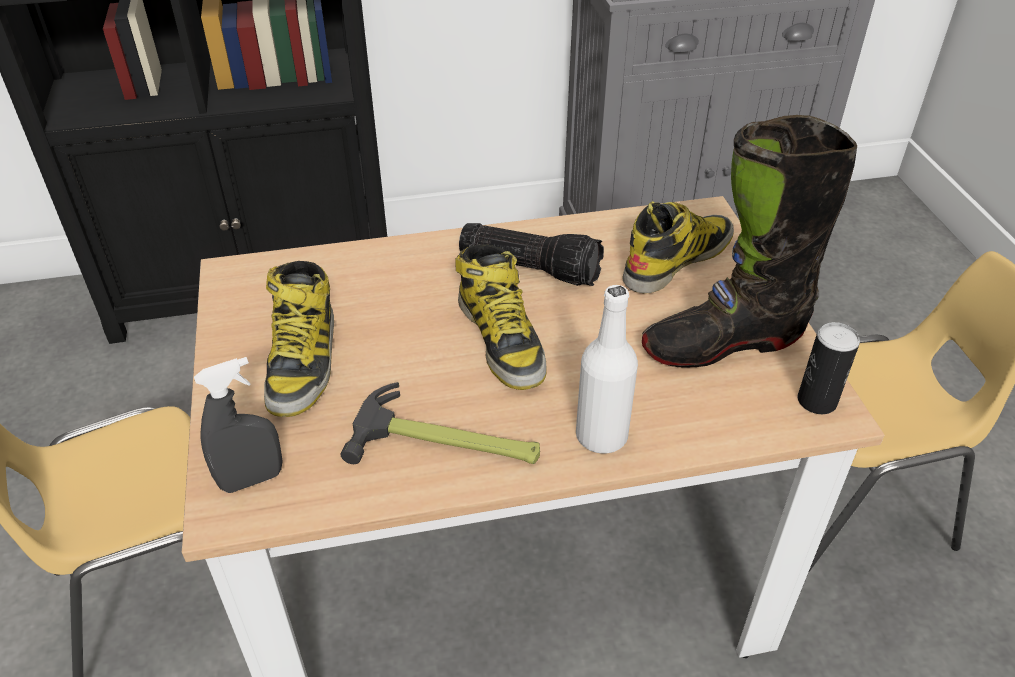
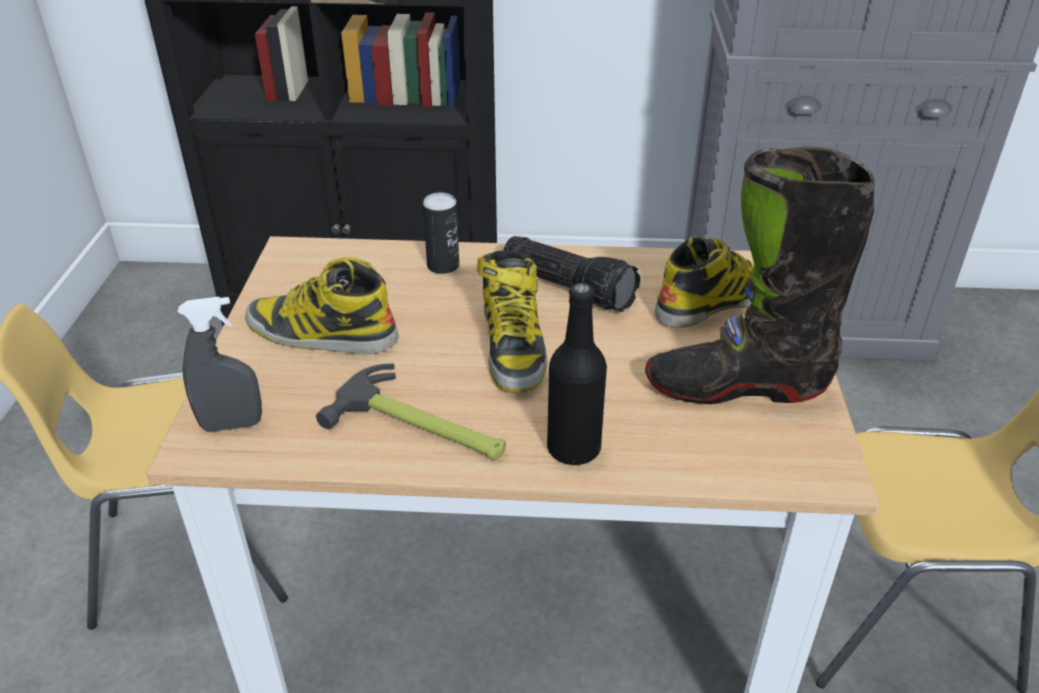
camera: 15 degrees right, 5 degrees down
(303, 361) = (321, 333): boot -> boot turned 90 degrees clockwise
(601, 436) = (573, 449): white bottle -> black bottle
(817, 401) = (815, 457): can -> can (443, 265)

